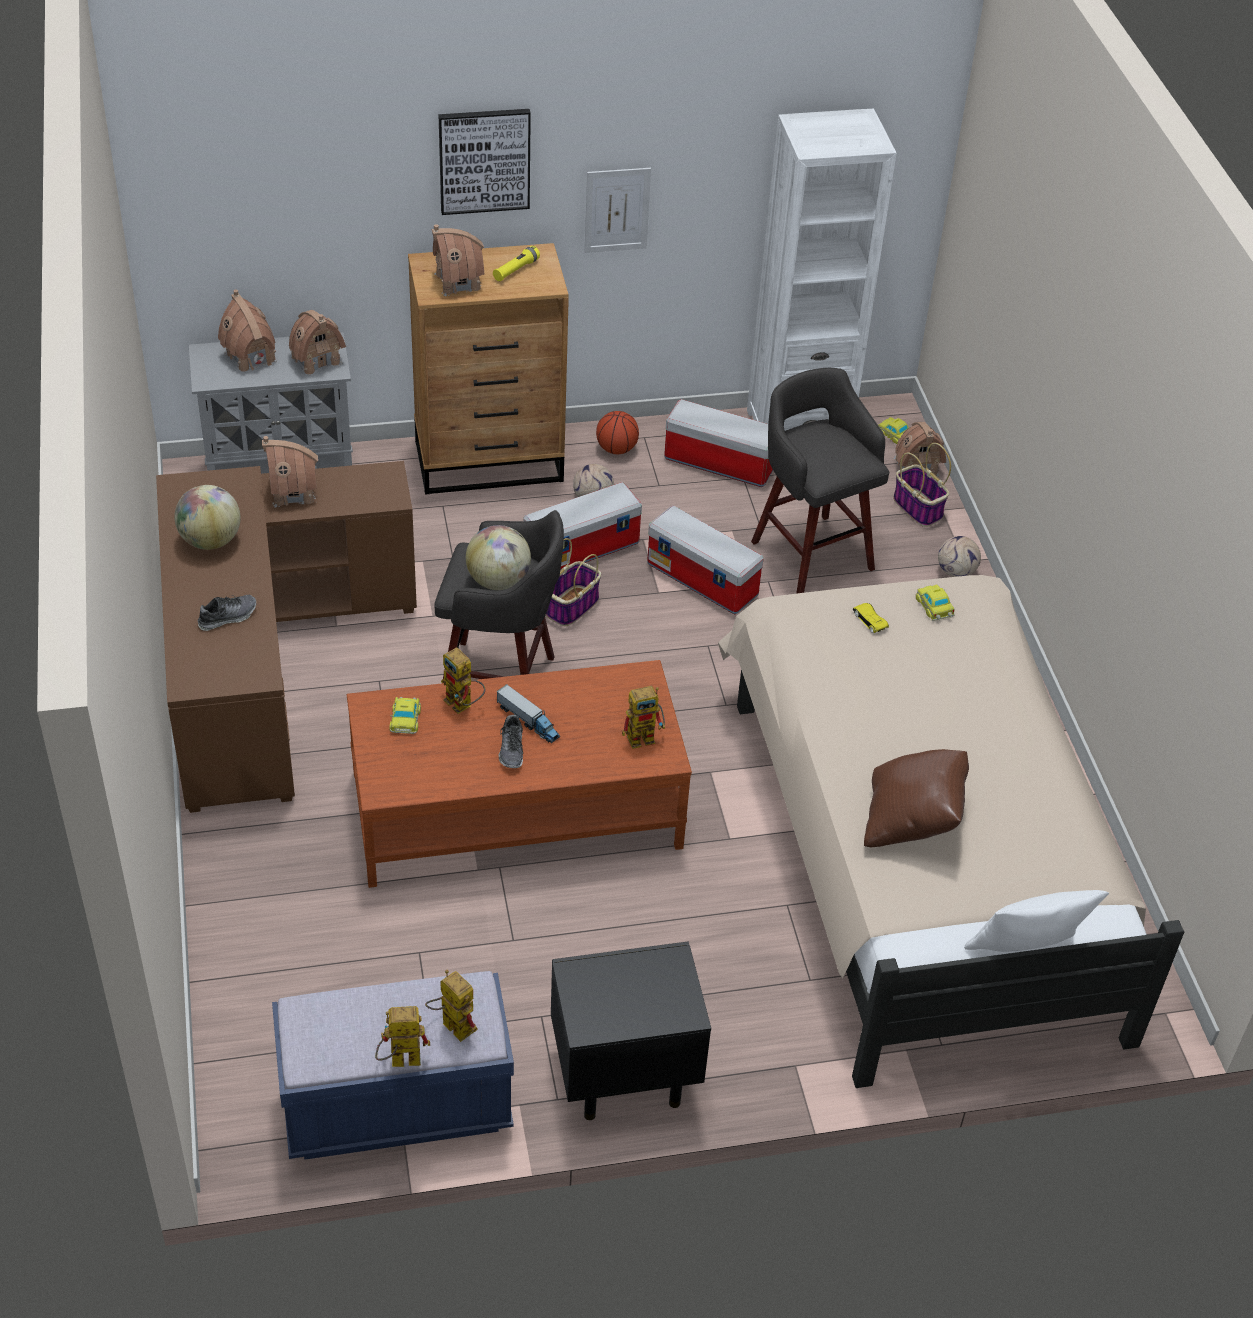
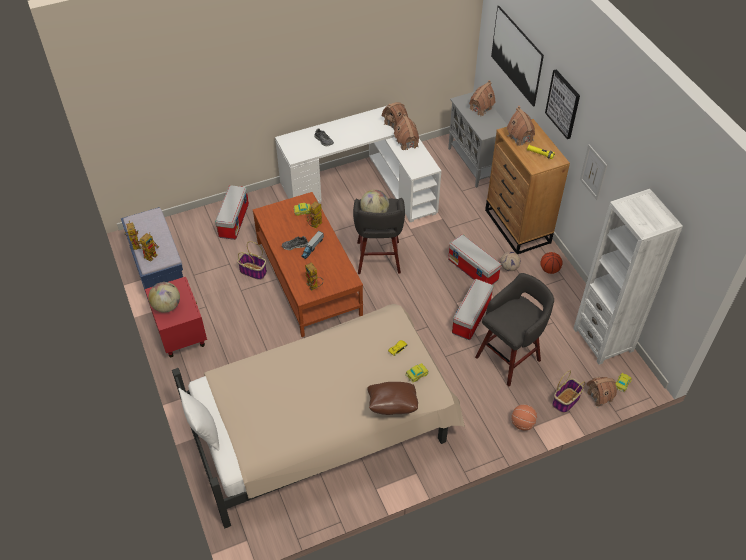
camera: 80 degrees right, 5 degrees up
(210, 541) = (364, 126): globe -> globe (167, 306)
(263, 664) = (364, 185): brown desk -> white desk
(292, 183) = (516, 55): none -> picture
(316, 360) = (488, 127): toy house -> toy house (395, 123)
(572, 606) = (434, 273): basket -> basket (253, 271)
(622, 1075) = (182, 336): black nightstand -> red nightstand
(718, 463) = (559, 310): storage box -> storage box (233, 220)
(912, 821) = (271, 379): brown pillow -> brown pillow (392, 407)
(956, 572) = (522, 423): football -> basketball

